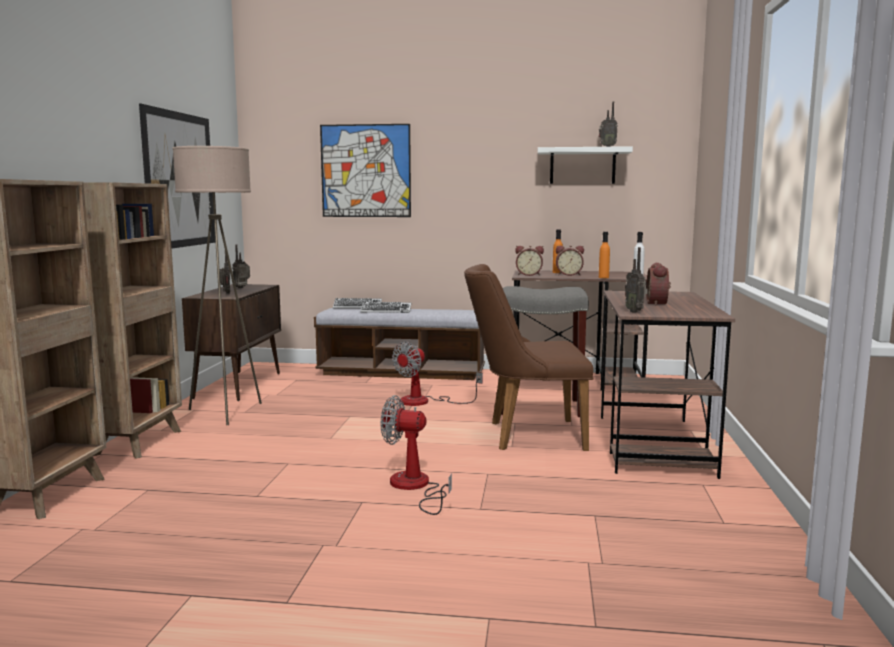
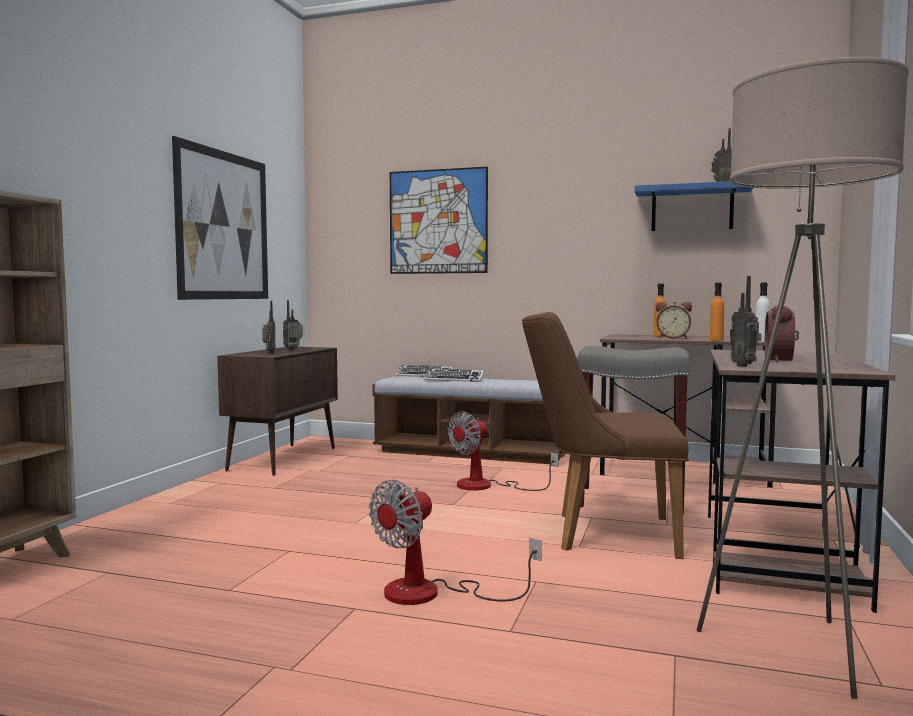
camera: 10 degrees right, 5 degrees down
(140, 442) = (138, 515): brown bookcase -> none
(226, 412) = (252, 487): beige floor lamp -> beige floor lamp (791, 648)
(415, 487) = (432, 593): fan -> fan turned 75 degrees counterclockwise
(529, 275) = (622, 337): alarm clock -> none
(582, 166) = (692, 209): white shelf -> blue shelf

